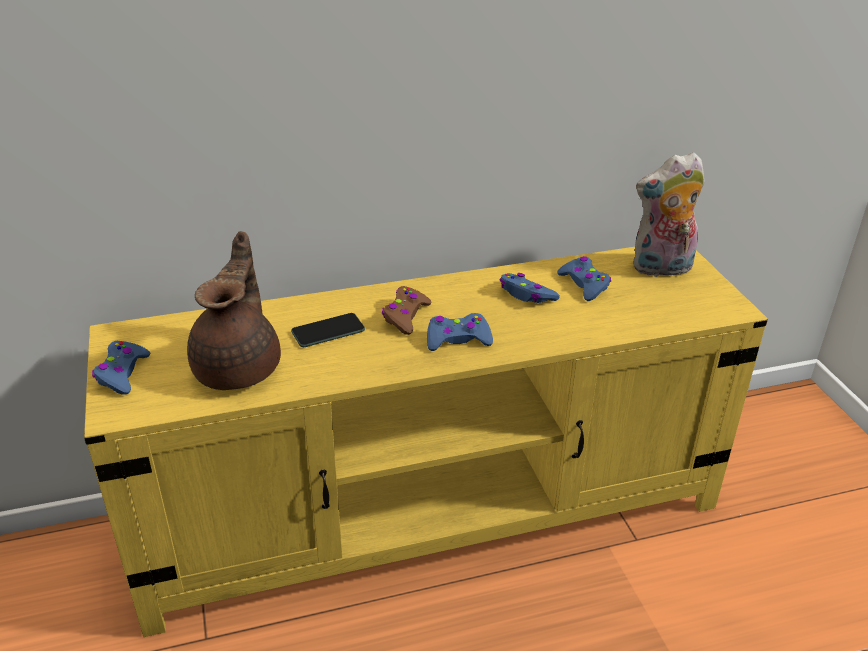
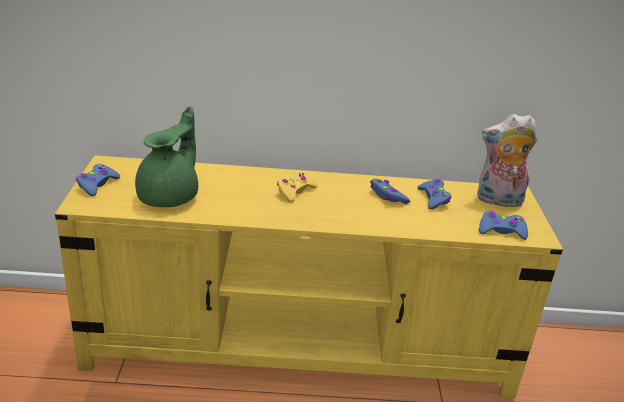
camera: 15 degrees right, 5 degrees down
(240, 367) = (170, 196): brown teapot -> green teapot
(328, 331) = (239, 189): phone -> none
(405, 316) = (295, 191): brown game controller -> yellow game controller
(457, 339) = (322, 212): blue game controller -> blue game controller (501, 231)

